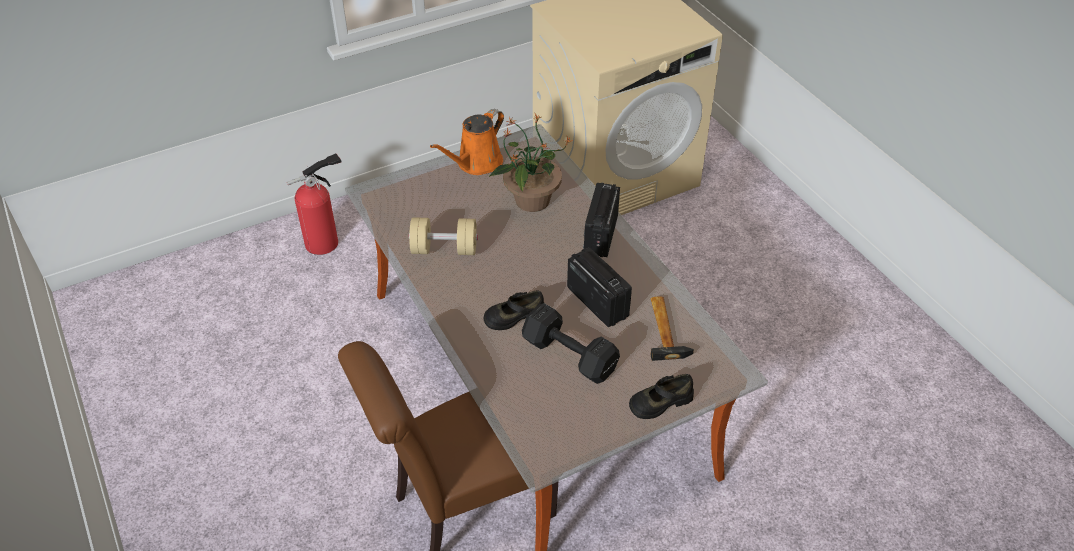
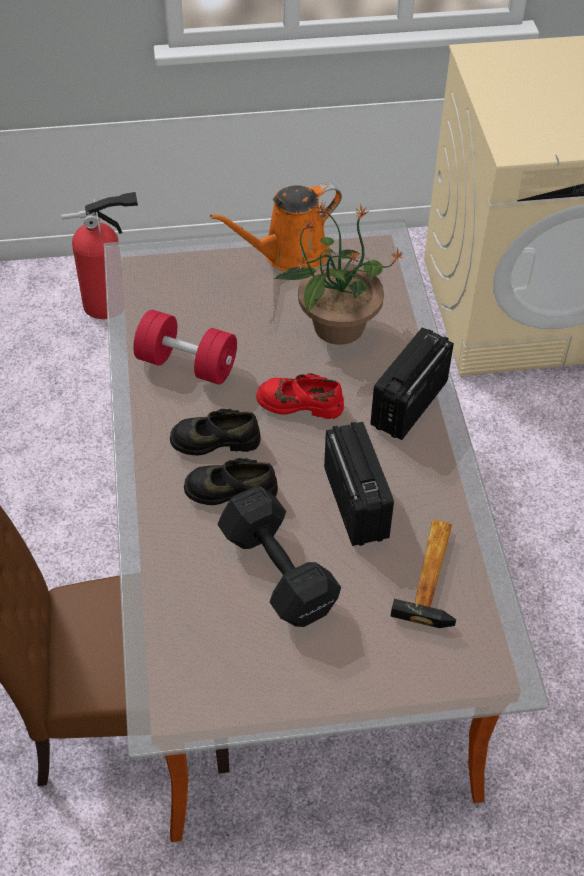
camera: 20 degrees right, 5 degrees up
(444, 249) = (187, 364): beige dumbbell -> red dumbbell
(531, 252) = (300, 402): none -> red shoe
(660, 402) = (372, 684): black shoe -> black shoe (215, 439)

